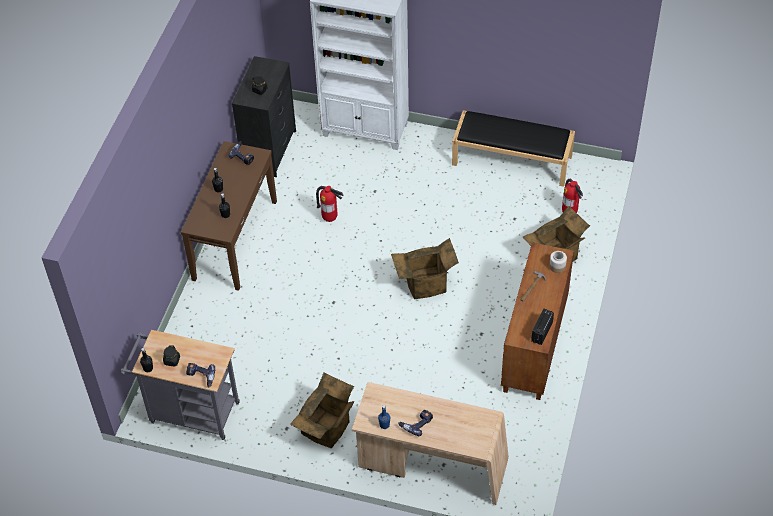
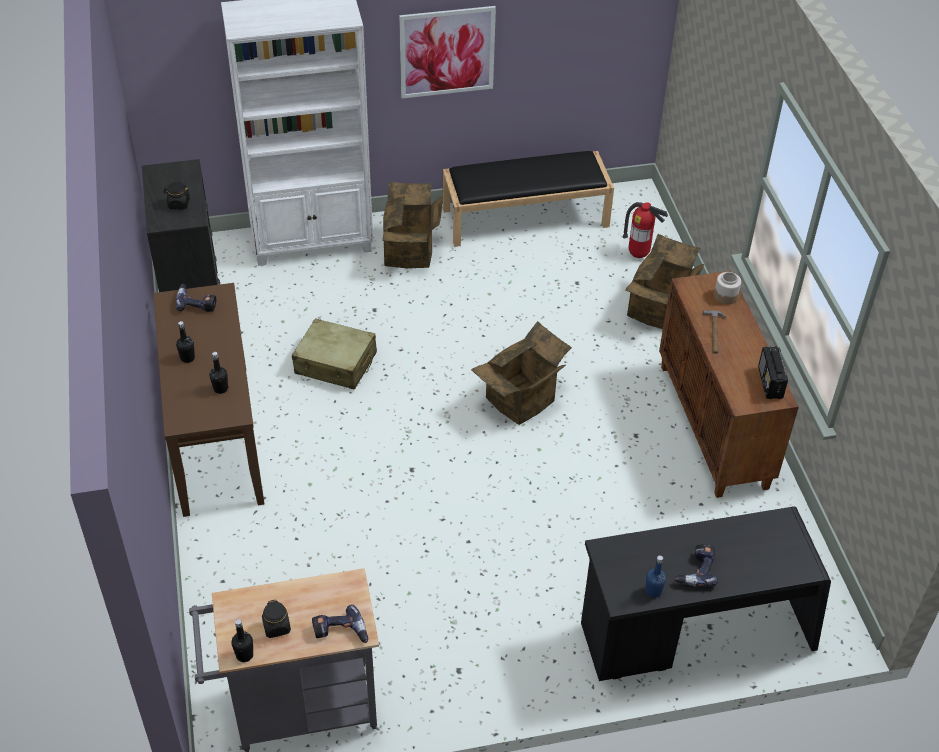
camera: 30 degrees left, 5 degrees down
(326, 429) = (517, 647): cardboard box -> cardboard box (411, 253)
(330, 218) = (336, 363): fire extinguisher -> beige suitcase
(431, 465) = (695, 634): beige desk -> black desk
(469, 39) = (447, 52): none -> picture

